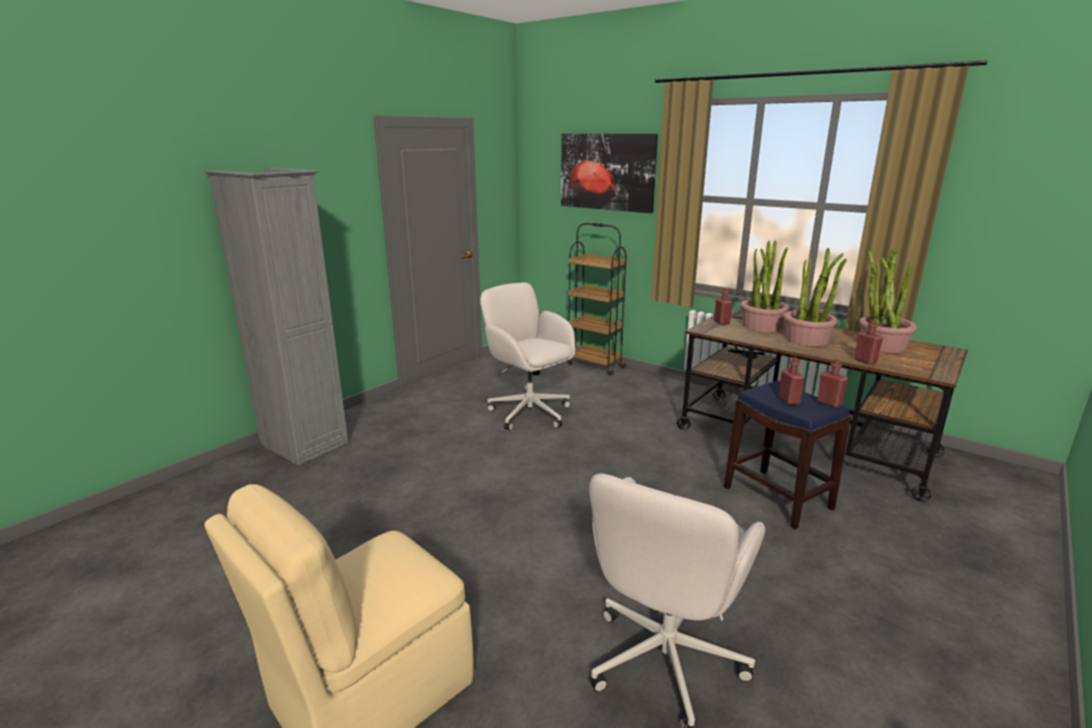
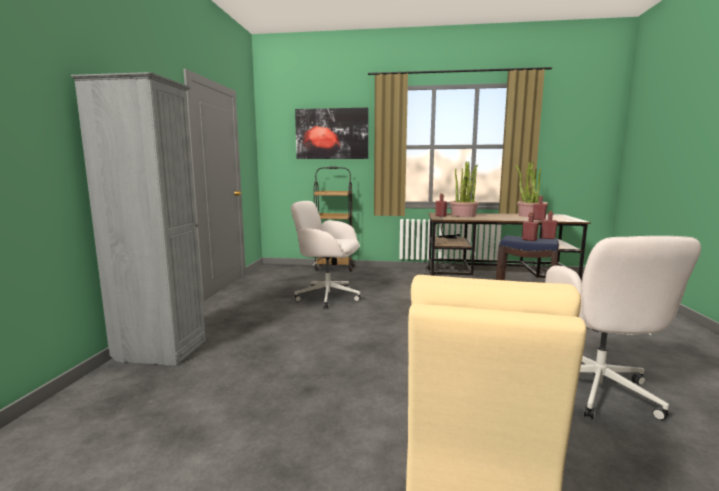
camera: 30 degrees left, 10 degrees down
(807, 339) = (496, 217): potted plant -> none

